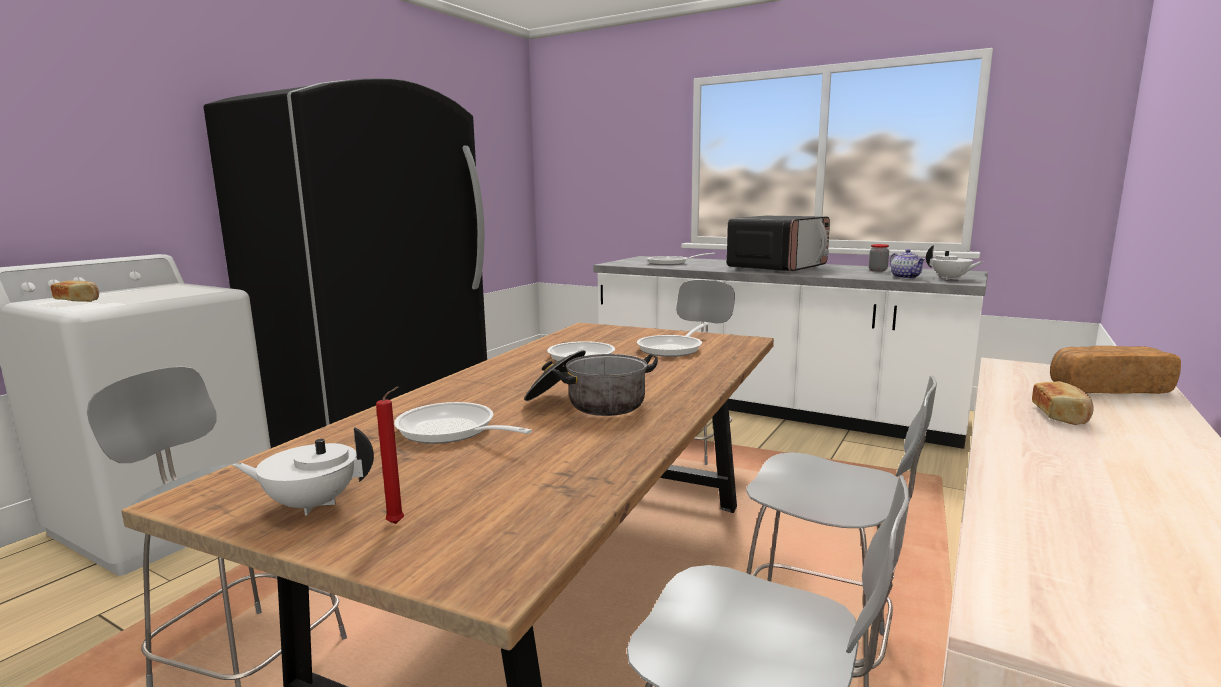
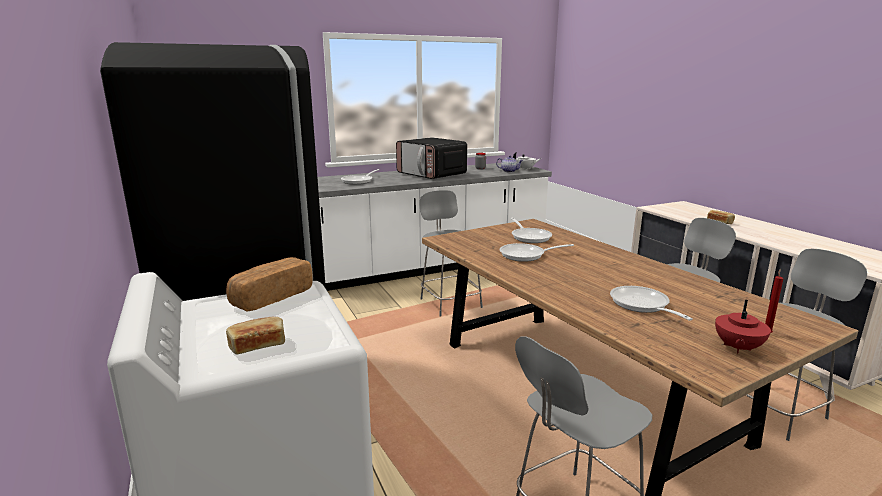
camera: 55 degrees left, 5 degrees up
(311, 504) = (737, 348): white teapot -> red teapot
(451, 431) = (642, 305): frying pan -> frying pan turned 90 degrees clockwise
(588, 404) = (619, 272): cooking pot -> none
(777, 267) = (431, 174): microwave -> microwave turned 150 degrees clockwise
(1107, 389) = (694, 209): bread -> bread (271, 297)

